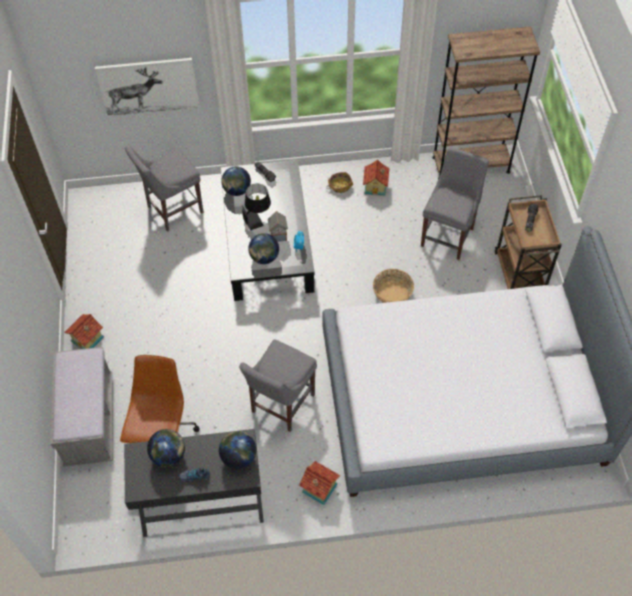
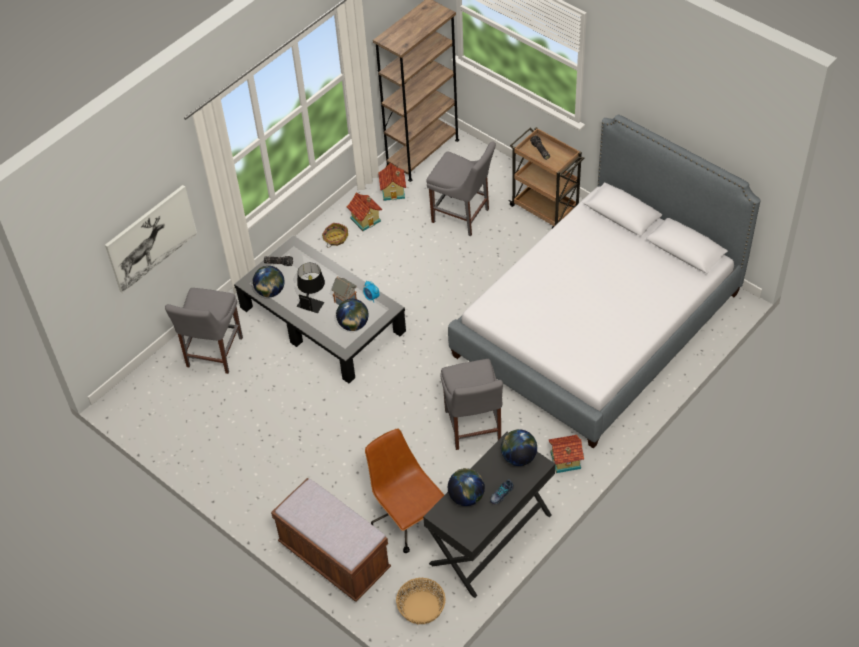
camera: 40 degrees left, 5 degrees down
(88, 339) = (259, 502): toy house -> toy house (394, 191)
(89, 421) = (334, 557): grey bench -> brown bench
(392, 293) = (467, 288): basket -> basket (422, 607)
(448, 235) = (463, 217): grey chair -> grey chair turned 135 degrees clockwise

